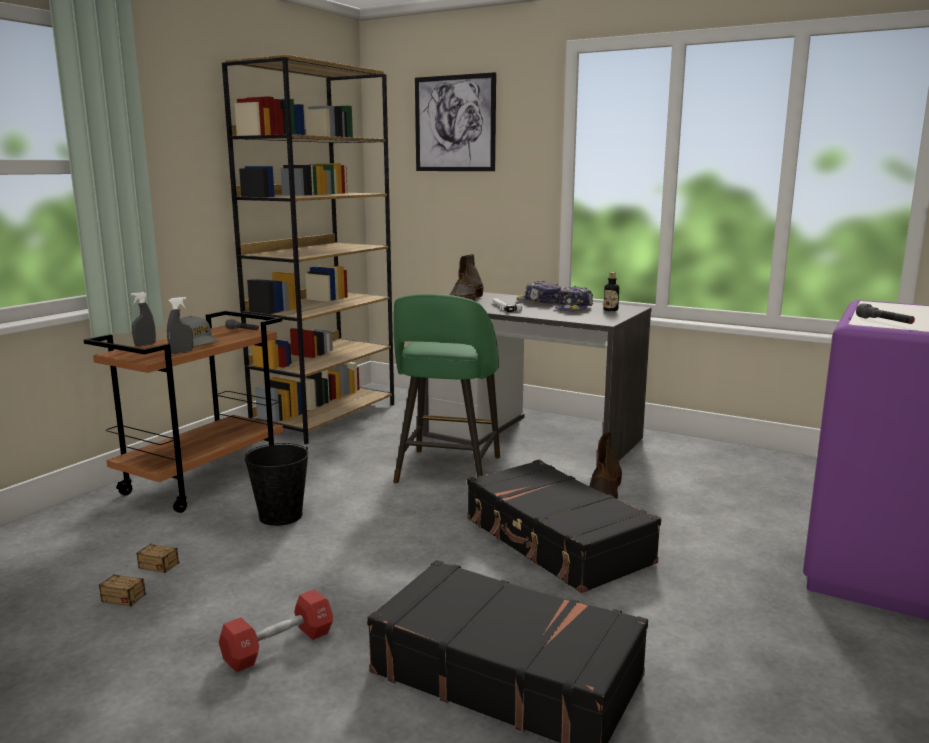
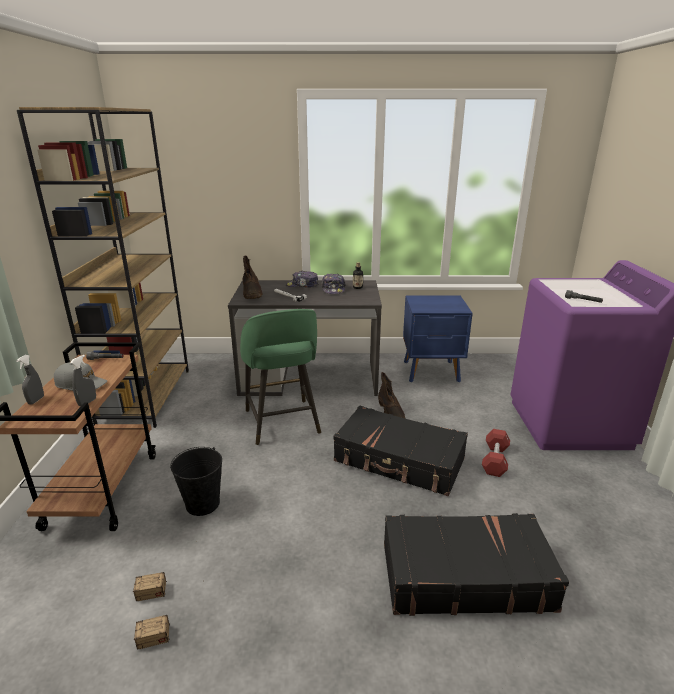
camera: 30 degrees left, 10 degrees up
(278, 646) = (316, 623): red dumbbell -> red dumbbell (495, 460)
(455, 123) = (205, 150): picture -> none
(724, 465) = (432, 372): none -> blue nightstand

